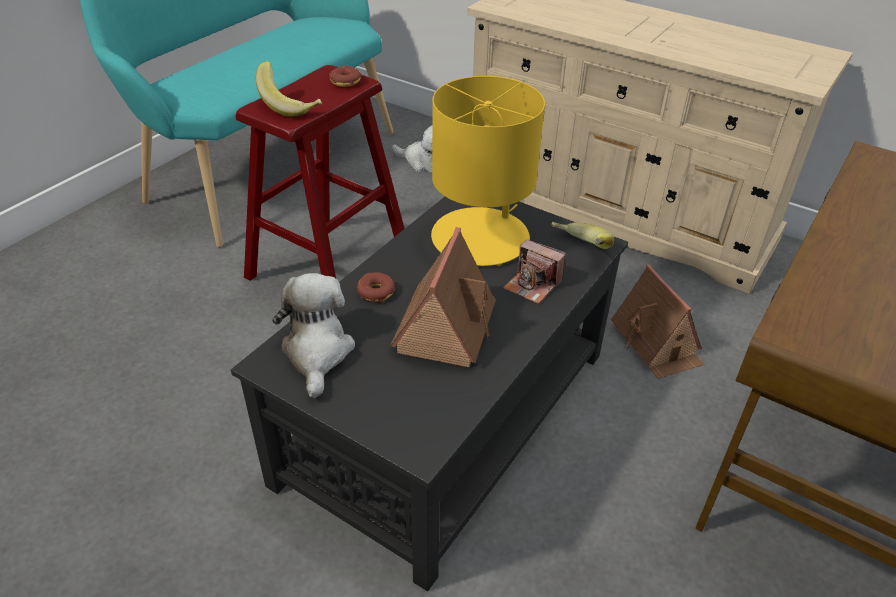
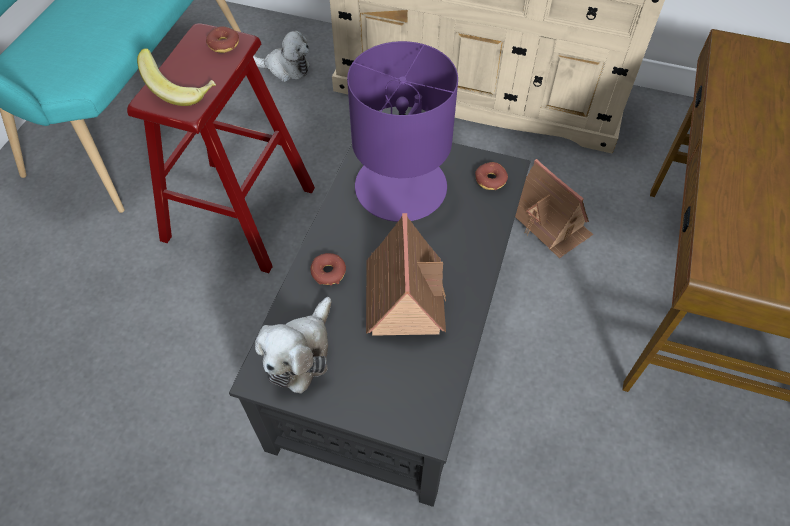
camera: 15 degrees left, 15 degrees up
(317, 352) = (300, 353): plush toy -> plush toy turned 135 degrees counterclockwise
(481, 238) = (401, 186): yellow table lamp -> purple table lamp
(532, 285) = (464, 230): camera -> none
(578, 249) = (490, 180): banana -> donut

